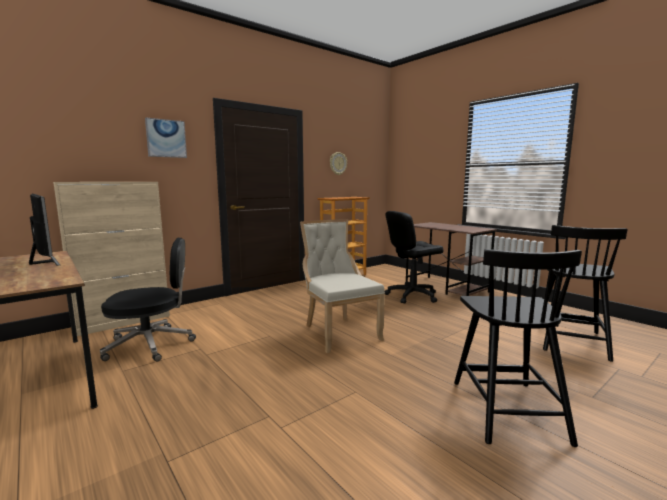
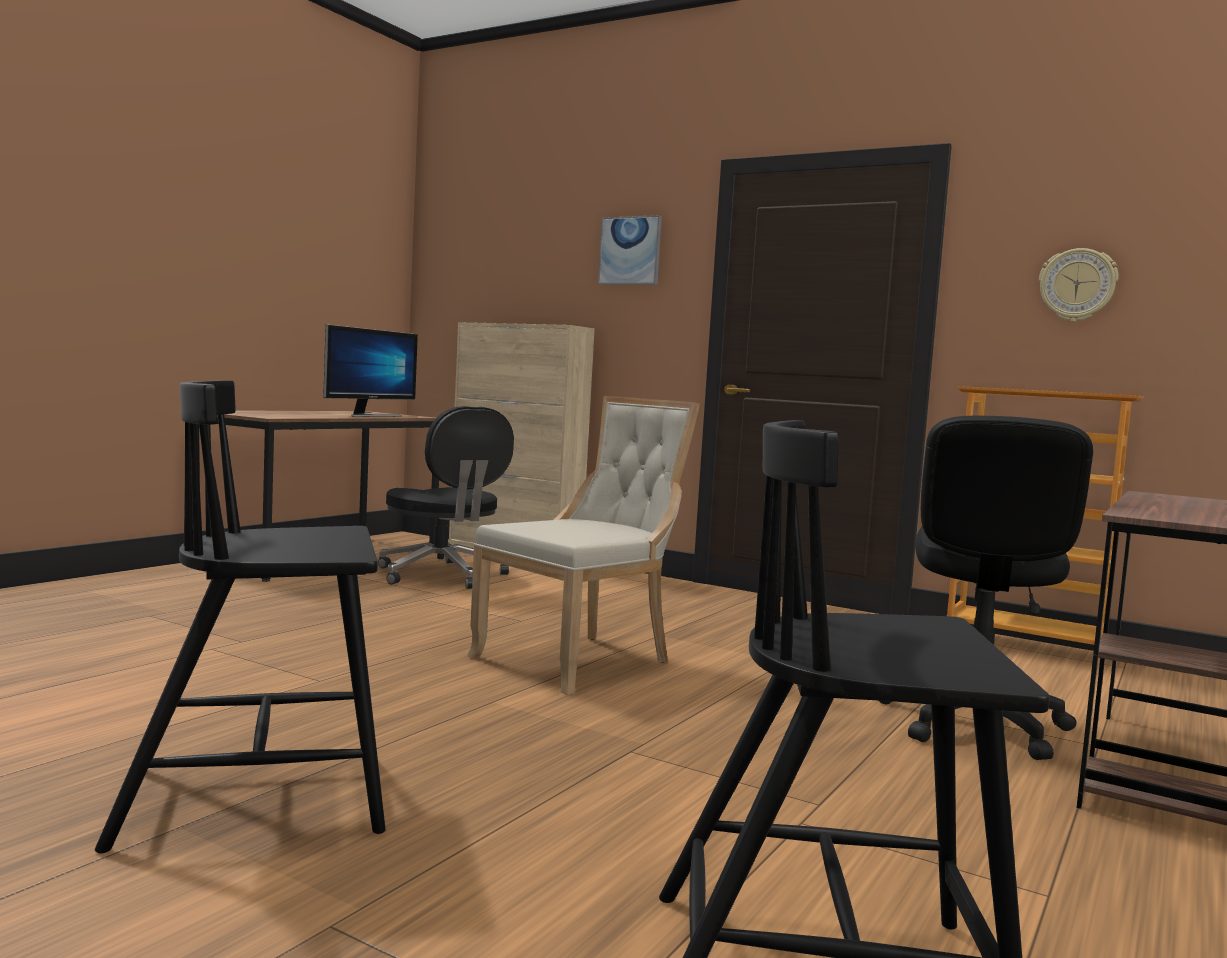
camera: 70 degrees right, 5 degrees down
(412, 296) = (973, 724): black office chair -> black office chair turned 120 degrees counterclockwise

